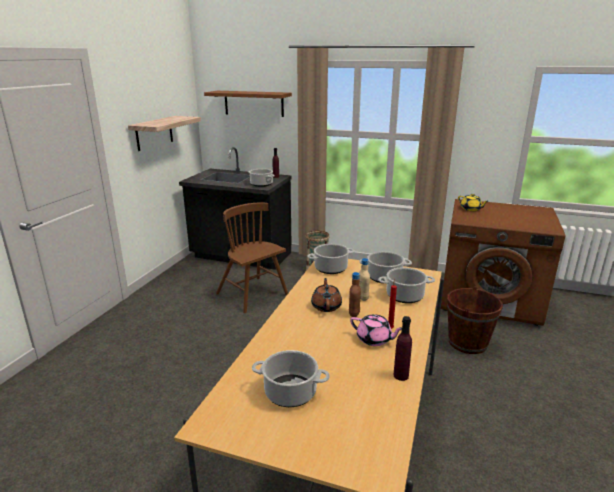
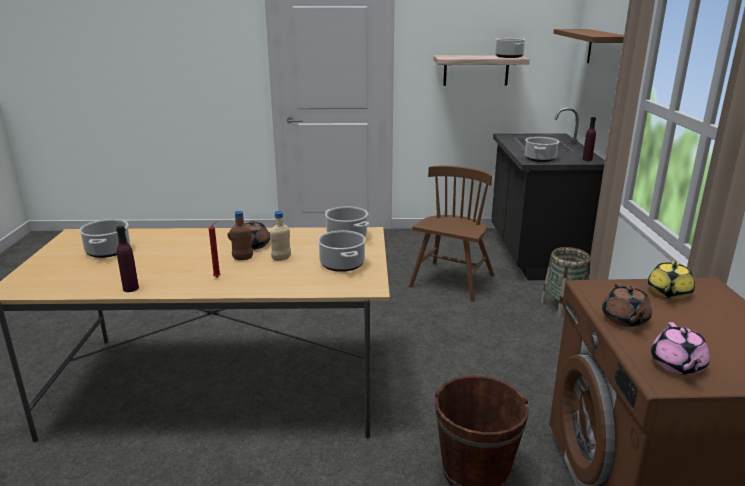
camera: 70 degrees right, 0 degrees up
(374, 339) = (193, 272): pink teapot -> pink teapot (677, 365)
(405, 296) = (297, 279): cooking pot -> cooking pot (509, 57)
(498, 222) = (625, 319): none -> brown teapot

